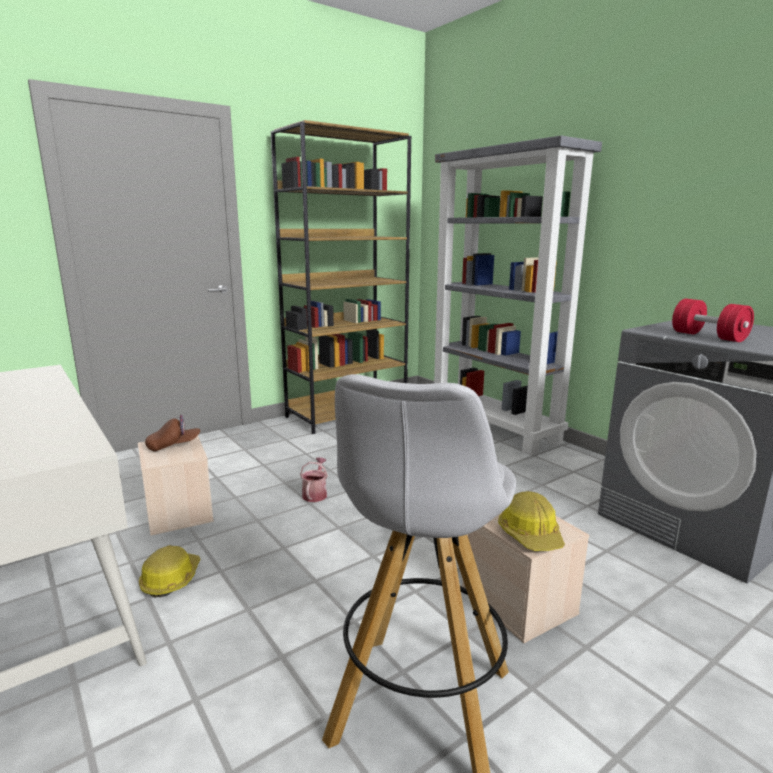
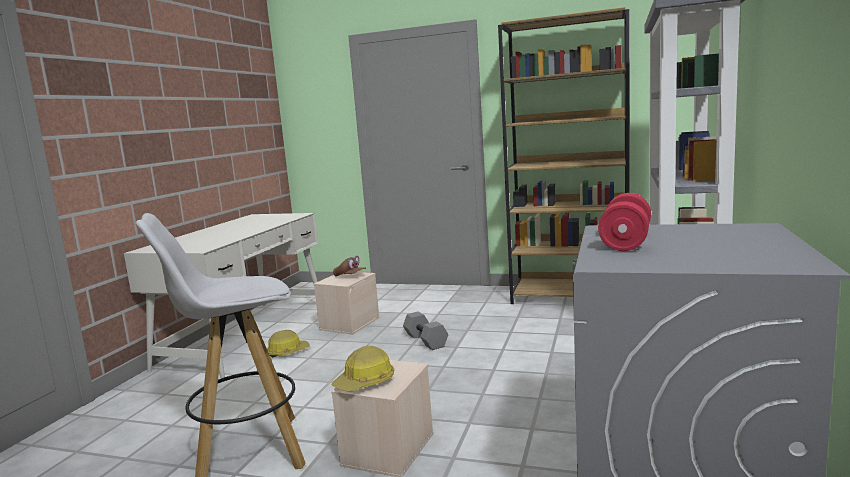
camera: 55 degrees right, 5 degrees down
(315, 494) = (426, 340): watering can -> grey dumbbell

